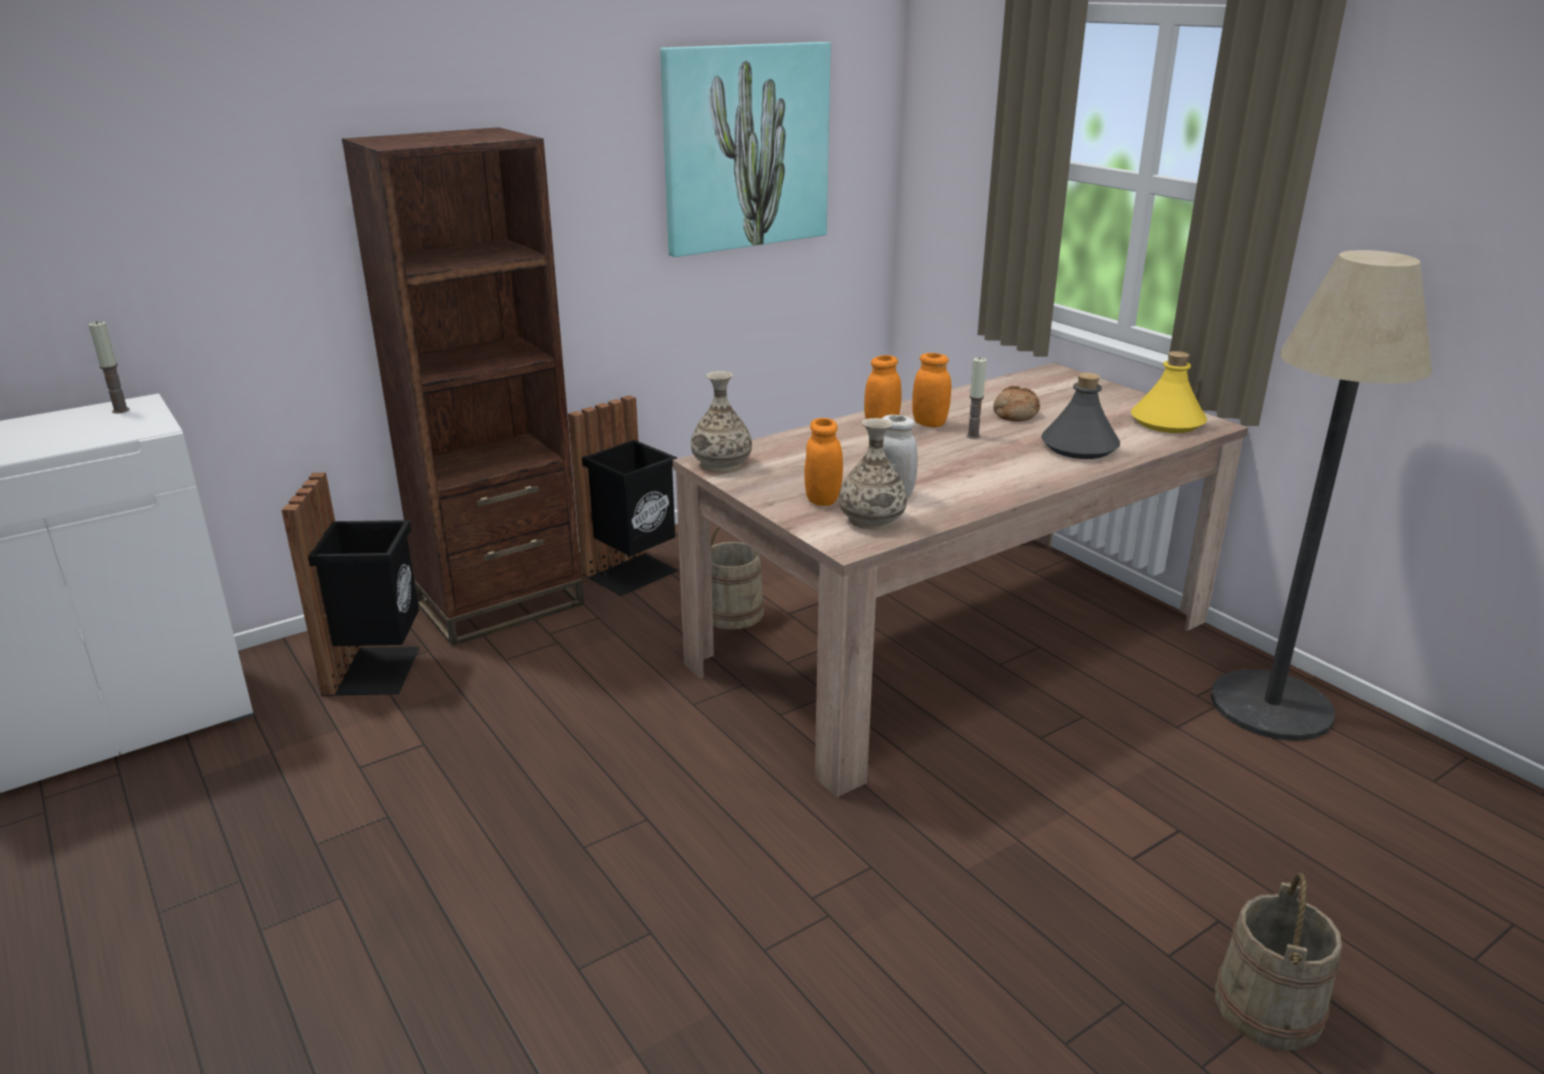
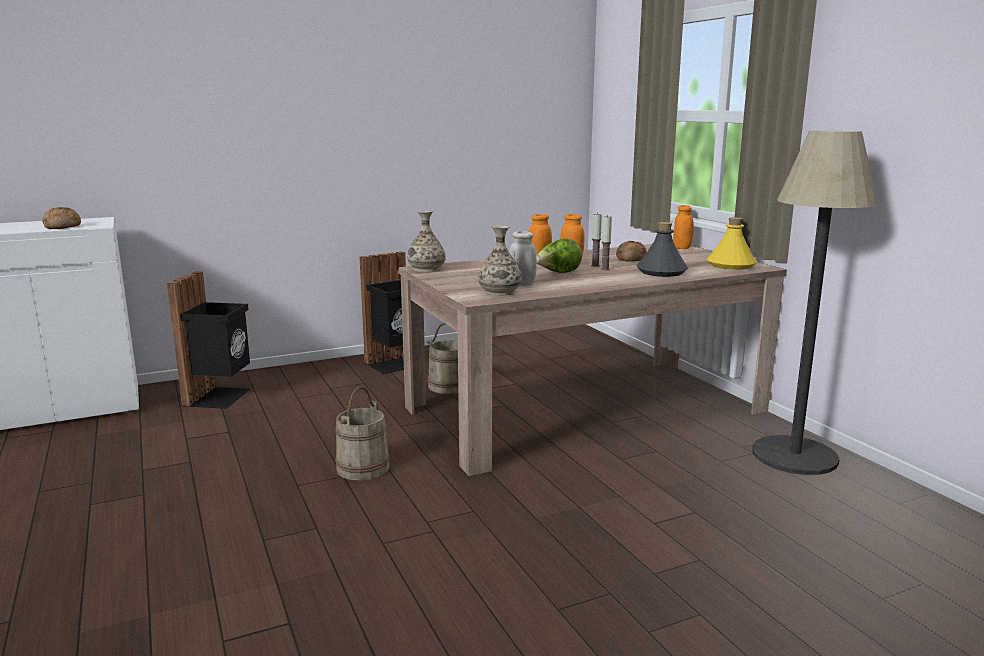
camera: 10 degrees right, 10 degrees down
(87, 436) = (62, 226): none -> bread
(121, 410) = (88, 220): candle -> candle (605, 269)
(501, 604) = (308, 373): brown bookcase -> none
(745, 147) = (486, 108): picture -> none
(822, 500) = (476, 284): orange jar -> orange jar (682, 248)
(930, 461) = (558, 273): none -> lettuce
(1269, 1007) = (713, 607): beige bucket -> beige bucket (363, 468)

